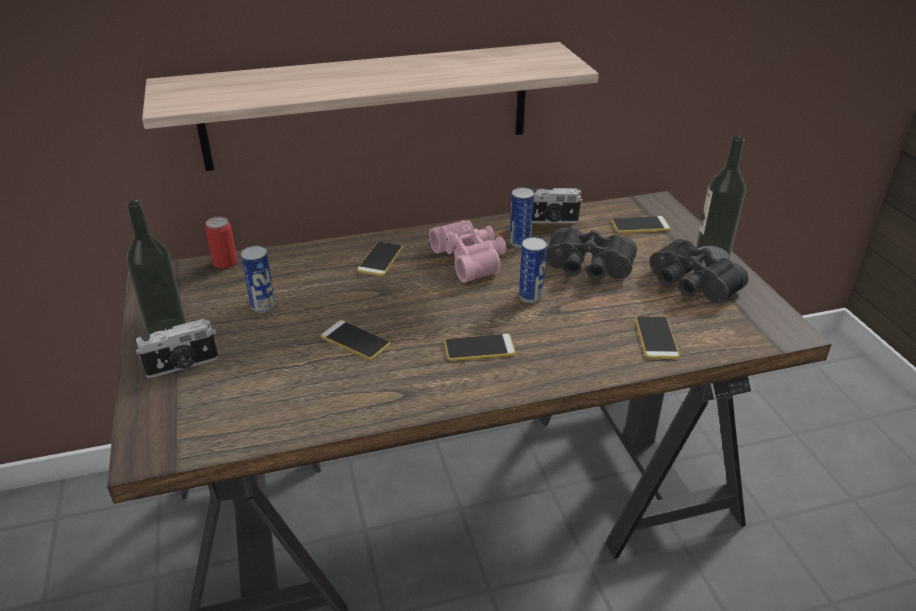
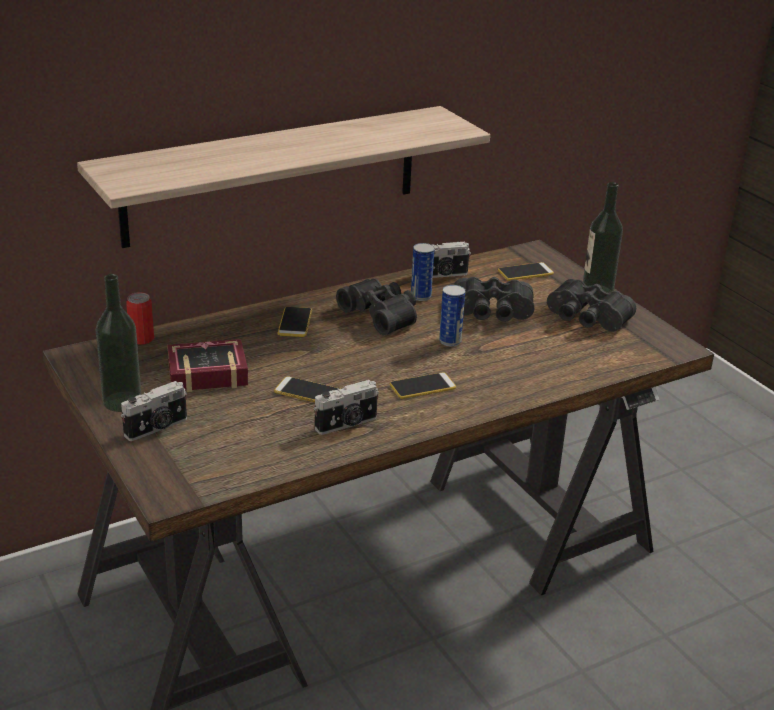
camera: 15 degrees left, 5 degrees down
(263, 306) = (203, 372): can -> book
(378, 386) = (347, 424): none -> camera
(471, 259) = (382, 315): pink binoculars -> black binoculars
(656, 338) = (571, 363): phone -> none

